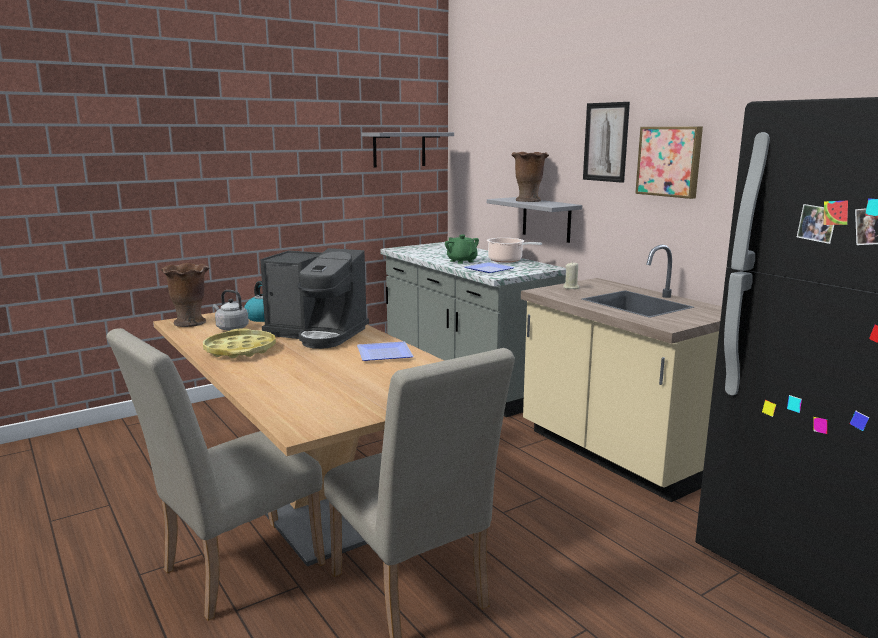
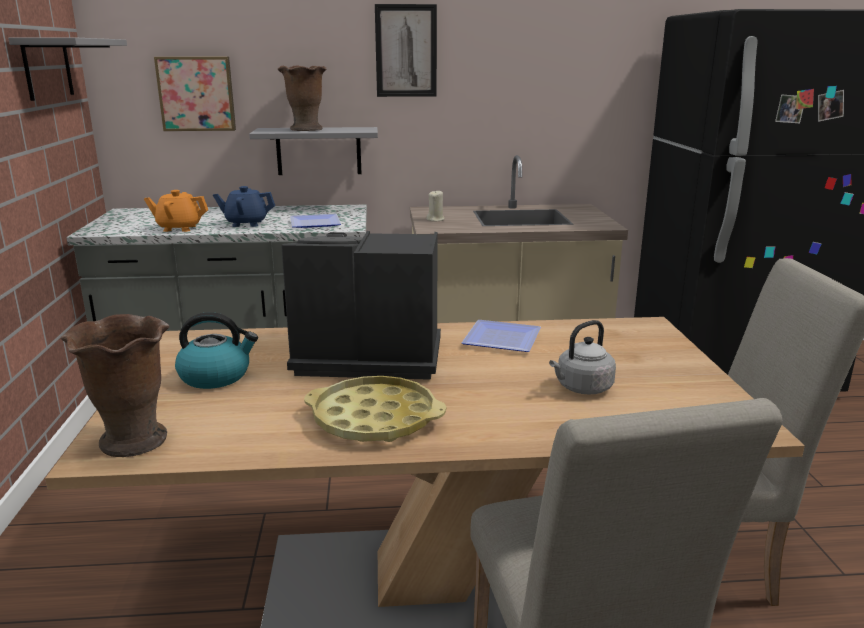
camera: 60 degrees left, 5 degrees up
(231, 328) = (234, 409): grey kettle -> grey kettle (582, 388)
(317, 334) = (364, 358): coffee machine -> coffee machine turned 135 degrees counterclockwise
(428, 256) = (179, 228): none -> orange teapot
(461, 261) = (246, 223): green teapot -> blue teapot
(507, 260) = (284, 211): cooking pot -> none
(670, 161) = (494, 70): picture -> picture (197, 93)

